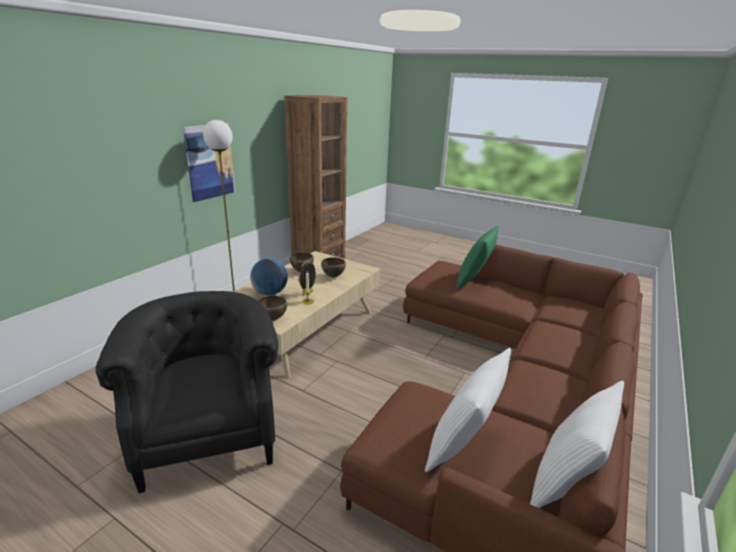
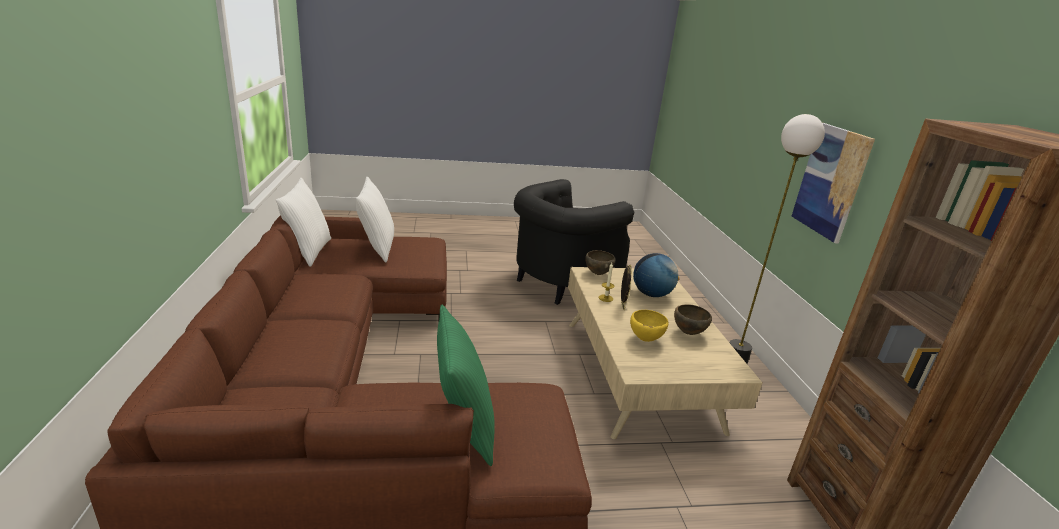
camera: 140 degrees right, 0 degrees up
(209, 432) = (561, 283): black armchair -> black armchair turned 105 degrees clockwise
(333, 276) = (645, 339): brown bowl -> yellow bowl

